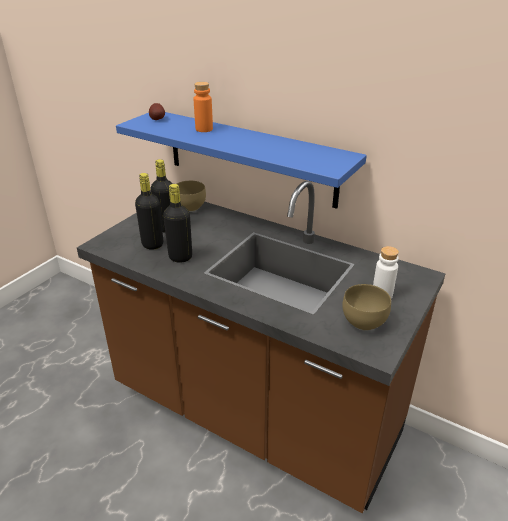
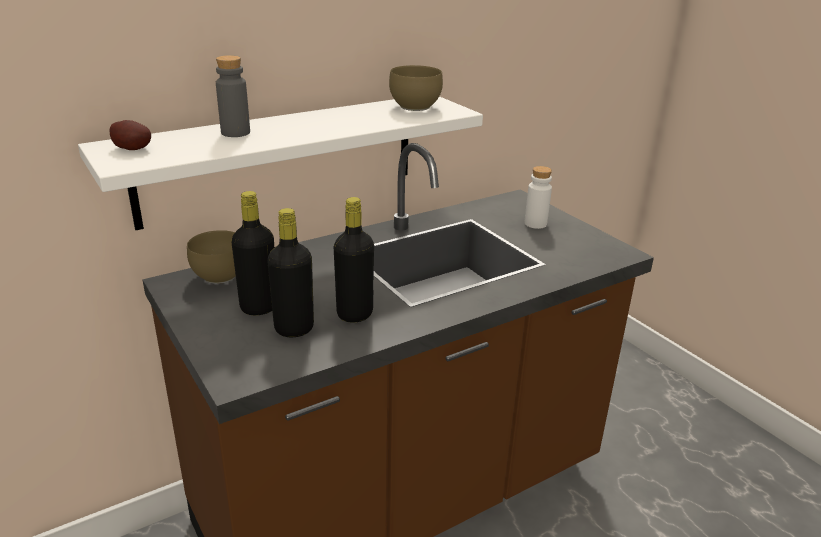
camera: 65 degrees left, 5 degrees down
(204, 129) = (235, 133): orange bottle -> grey bottle
(249, 157) = (281, 158): blue shelf -> white shelf
(363, 323) = (575, 245): brown bowl -> brown bowl (416, 107)

